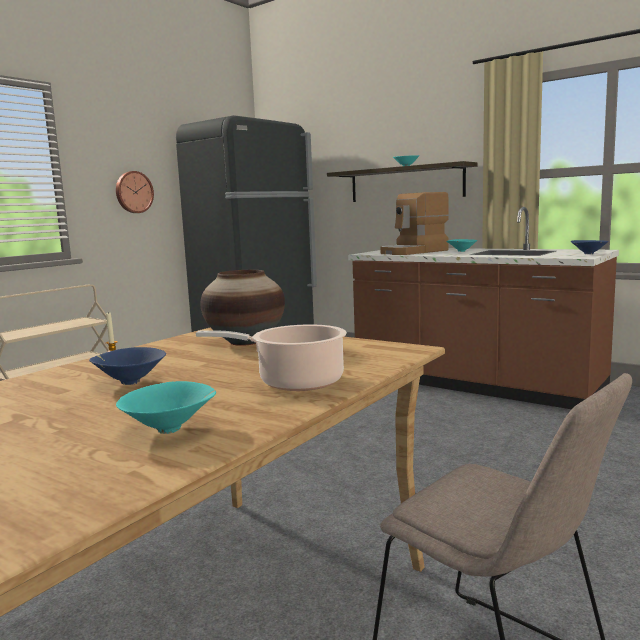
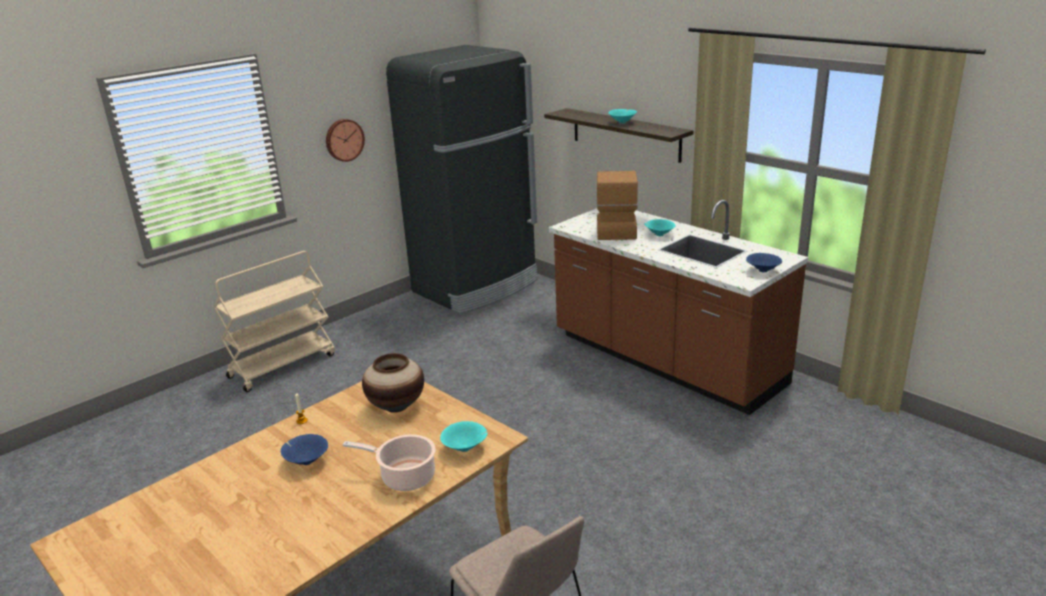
camera: 10 degrees right, 15 degrees up
(171, 429) = (319, 524): turquoise bowl -> turquoise bowl (465, 448)
(414, 252) = (615, 228): coffee machine -> coffee machine turned 120 degrees clockwise

